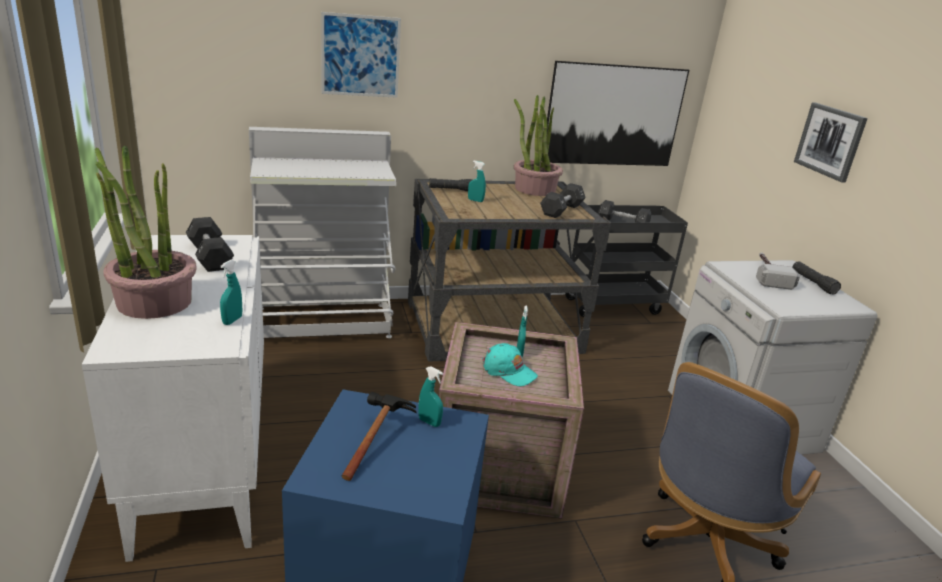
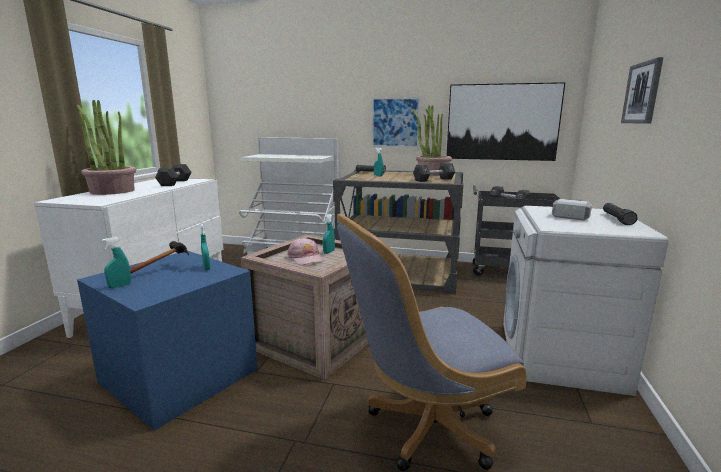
camera: 30 degrees right, 10 degrees down
(232, 320) = (130, 197): turquoise spray bottle -> turquoise spray bottle (120, 286)
(360, 56) = (321, 92): picture -> picture (395, 122)
(508, 371) = (306, 258): turquoise cap -> pink cap

